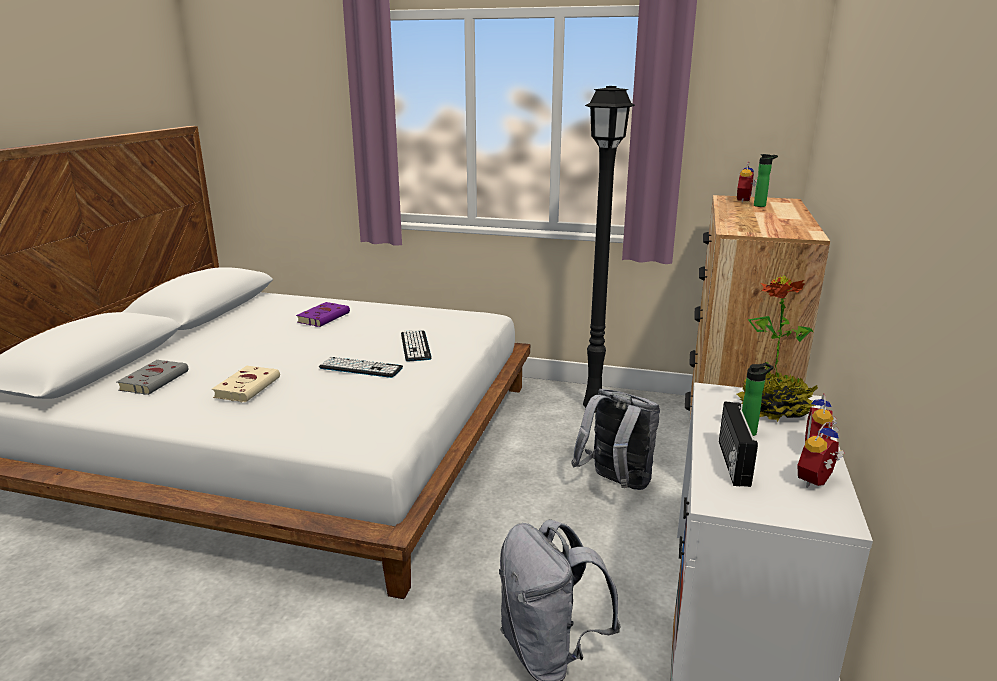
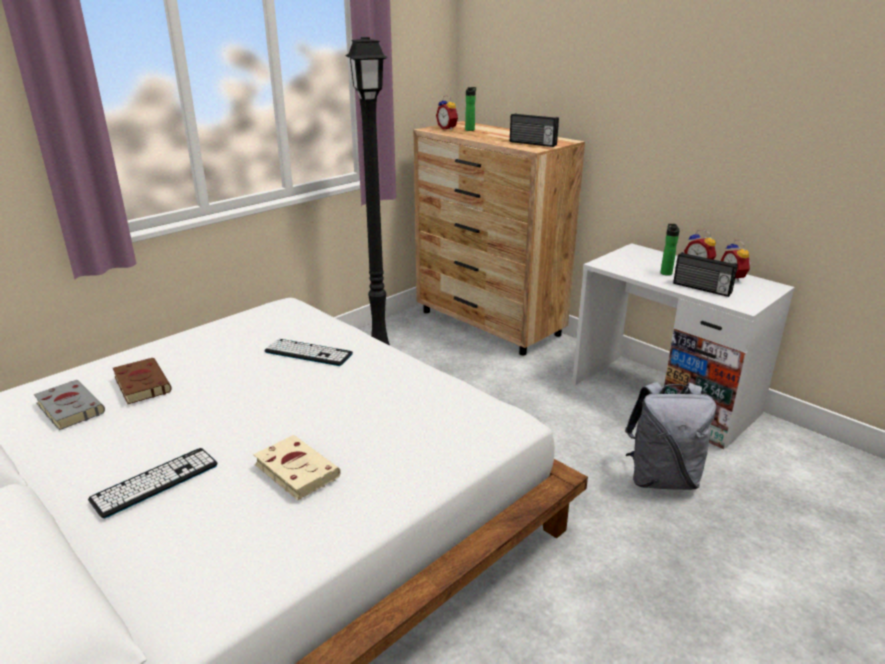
camera: 60 degrees left, 5 degrees up
(155, 380) = (162, 549): grey book -> grey book (69, 407)
(324, 317) = (141, 383): purple book -> brown book
(360, 368) = (325, 392): keyboard -> keyboard (155, 482)
(615, 484) = (494, 382): grey backpack -> none
(756, 227) = (532, 143): none -> radio
(774, 409) = (641, 258): potted plant -> none

